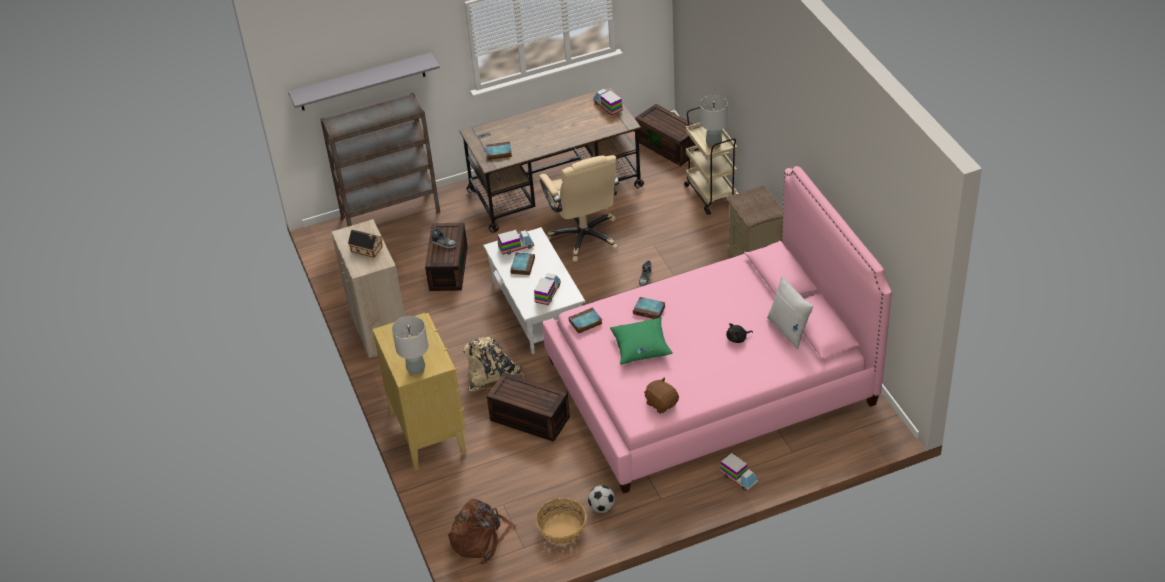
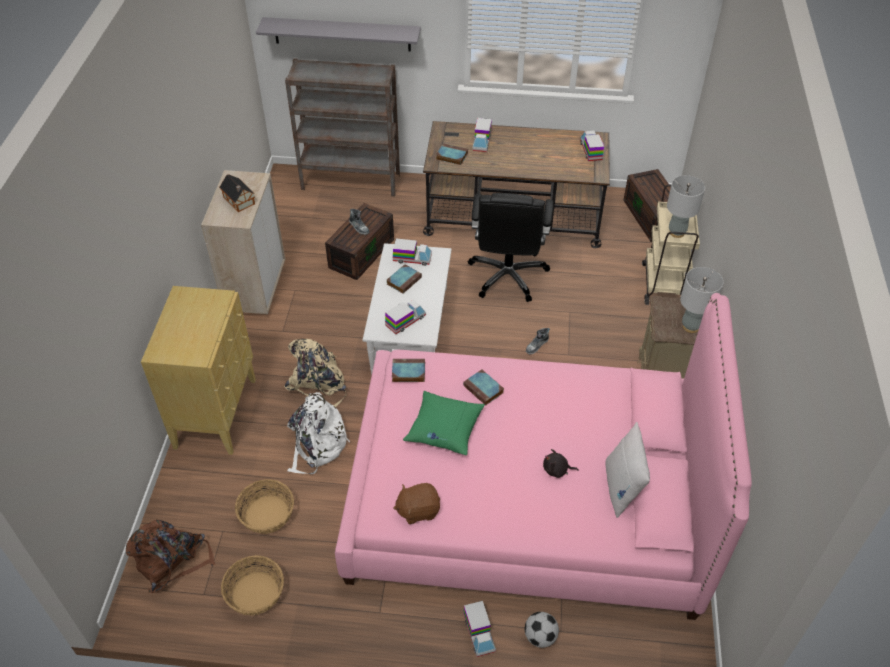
camera: 25 degrees right, 5 degrees up
(416, 371) = (172, 352): grey table lamp -> grey table lamp (691, 326)
(514, 132) = (481, 142): none -> toy truck
(528, 419) = (317, 445): brown storage box -> white backpack
(529, 479) = (267, 515): none -> basket
(584, 236) = (507, 275): beige office chair -> black office chair
(602, 507) = (313, 589): football -> football (540, 637)
(661, 403) = (418, 510): brown plush toy -> brown plush toy turned 90 degrees counterclockwise

